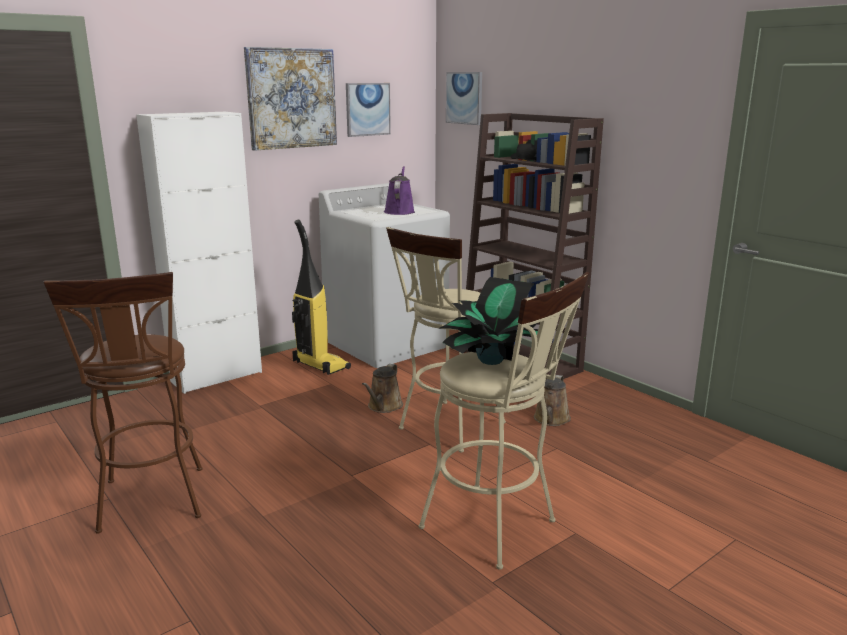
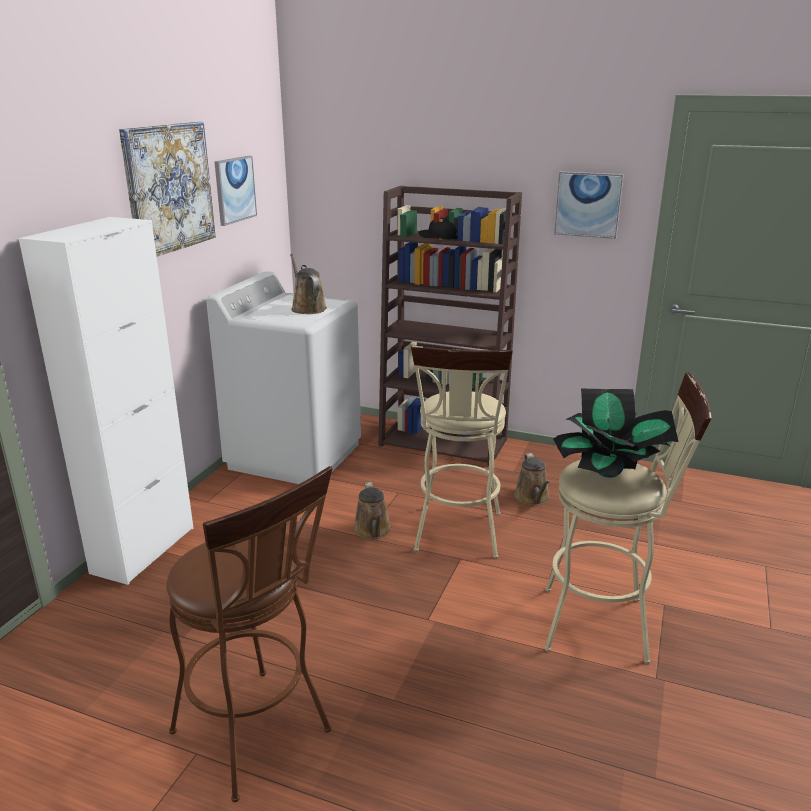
camera: 30 degrees left, 5 degrees up
(320, 365) = (251, 501): vacuum cleaner -> none
(399, 211) = (307, 308): purple watering can -> brown watering can
(464, 98) = (331, 168): picture -> picture (588, 204)

